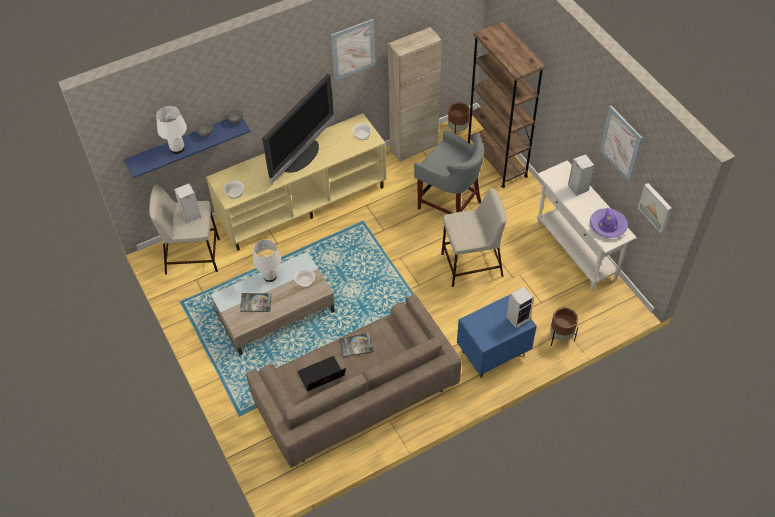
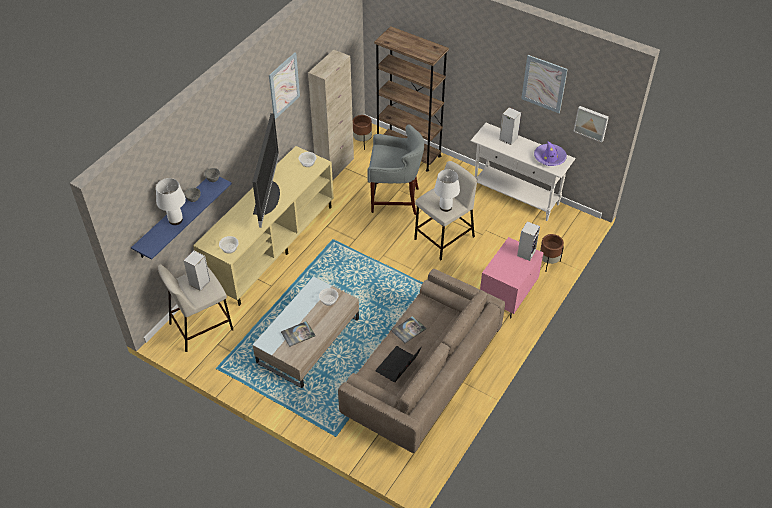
camera: 30 degrees left, 5 degrees down
(270, 276) = (295, 308): white table lamp -> white table lamp (445, 207)
(493, 355) = (507, 297): blue nightstand -> pink nightstand

